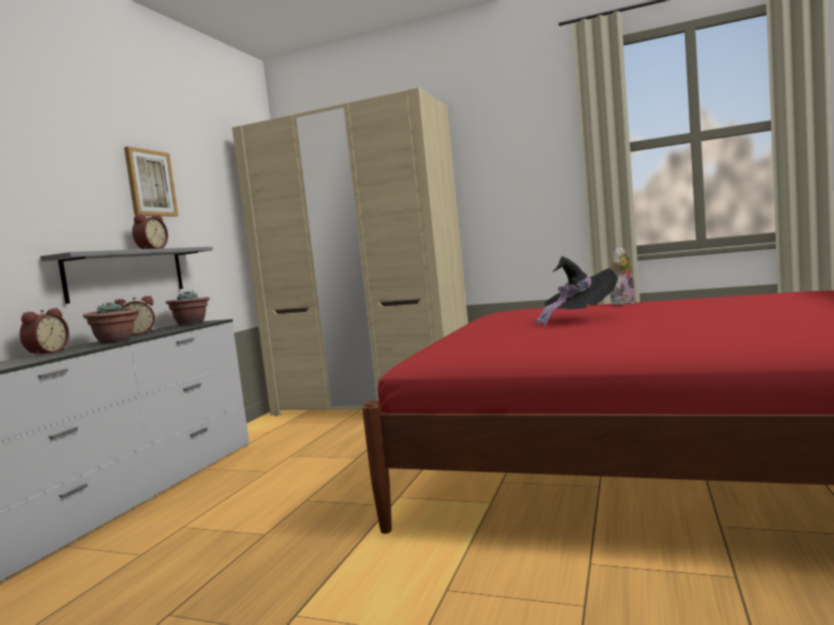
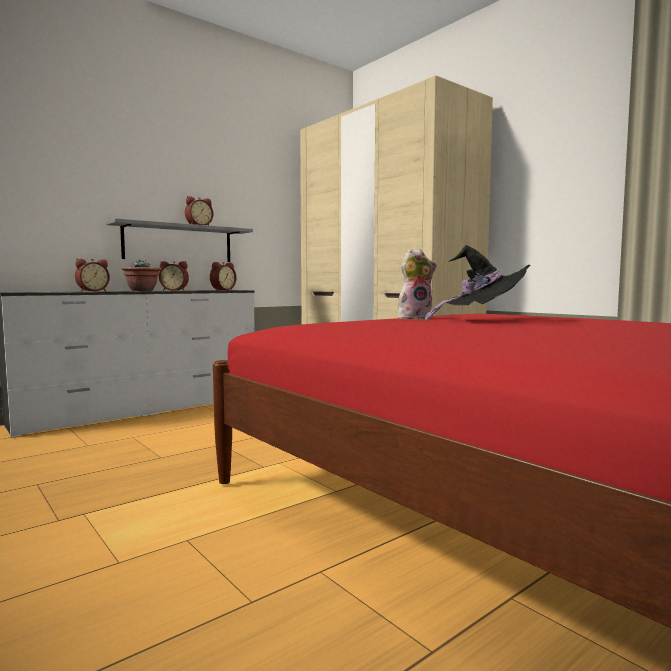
camera: 30 degrees right, 0 degrees up
(150, 183) = (212, 174): picture -> none
(191, 324) = (222, 290): potted plant -> alarm clock
(622, 303) = (591, 318): plush toy -> plush toy (414, 318)

